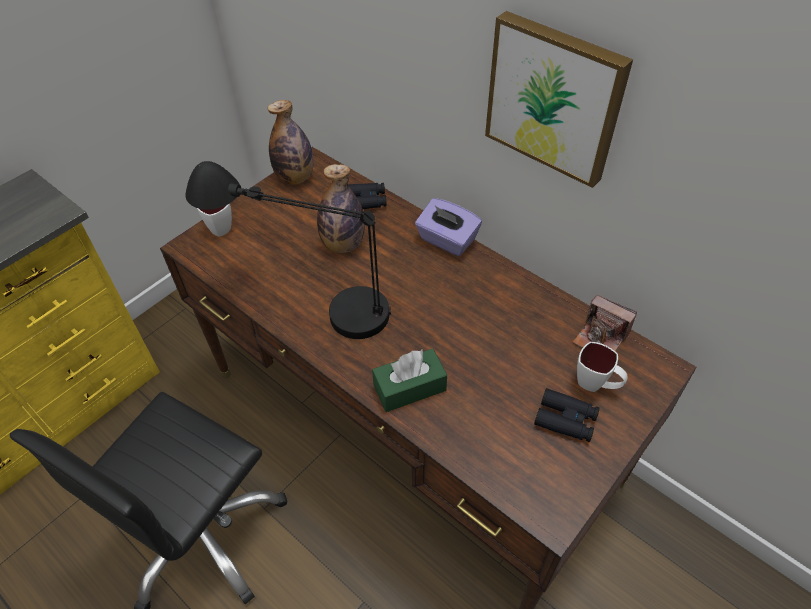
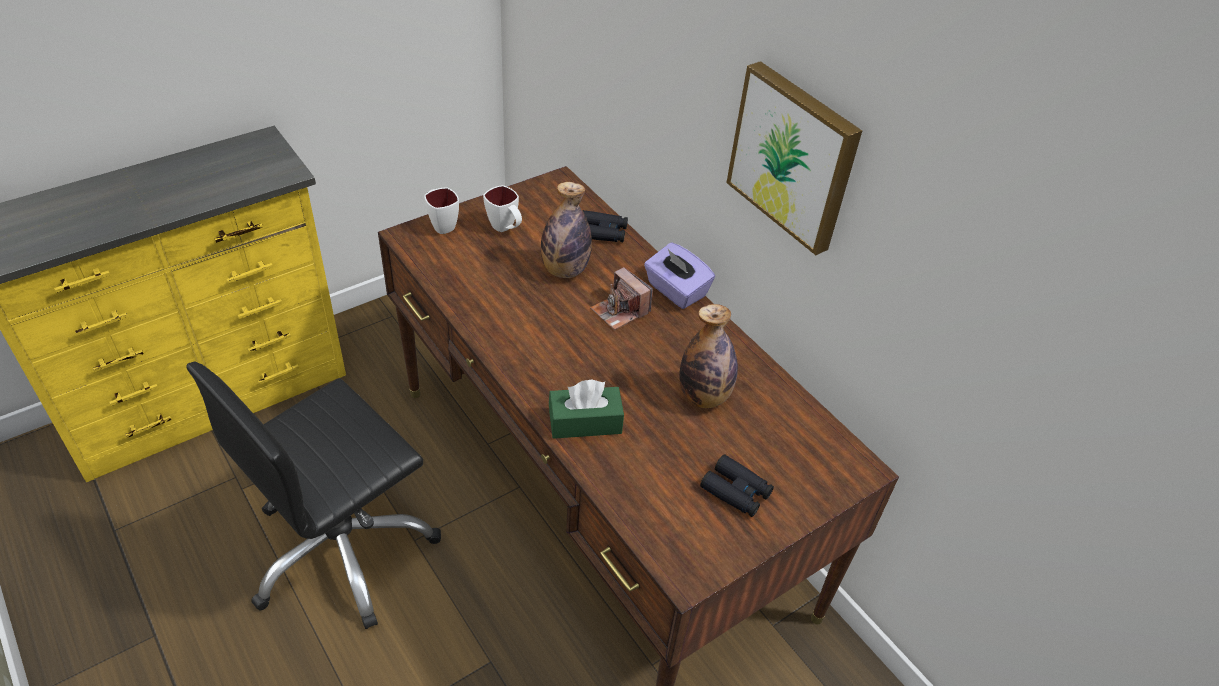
camera: 10 degrees right, 5 degrees down
(295, 178) = (537, 193): bottle -> bottle (704, 396)
(309, 304) = (510, 319): black table lamp -> none
(596, 385) = (781, 467): white mug -> white mug (505, 228)
(600, 338) = (804, 423): camera -> camera (620, 311)

